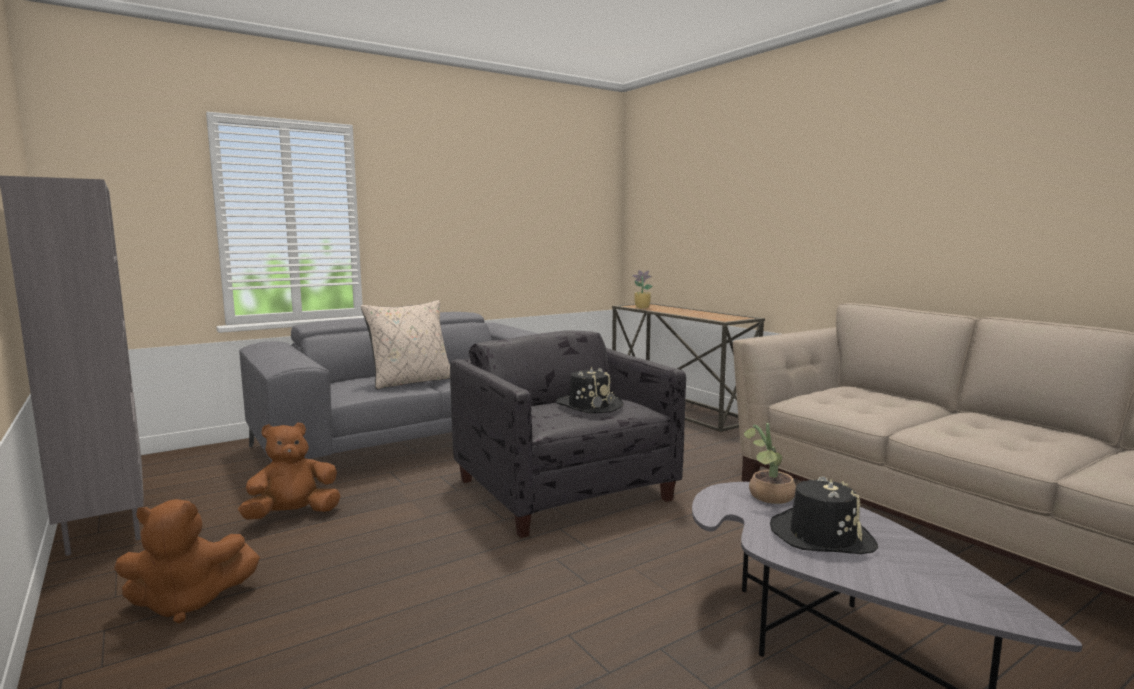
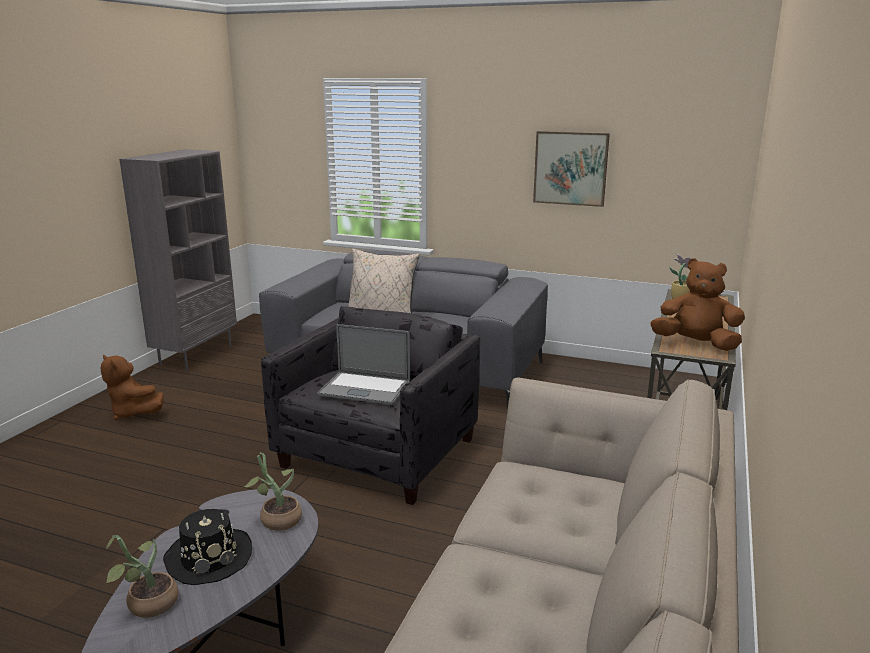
camera: 55 degrees right, 10 degrees up
(293, 515) = (247, 389): brown plush toy -> brown plush toy (695, 344)
(500, 218) = (570, 168): none -> picture
(589, 405) = (364, 388): black hat -> laptop
(903, 578) = (146, 605): none -> potted plant

